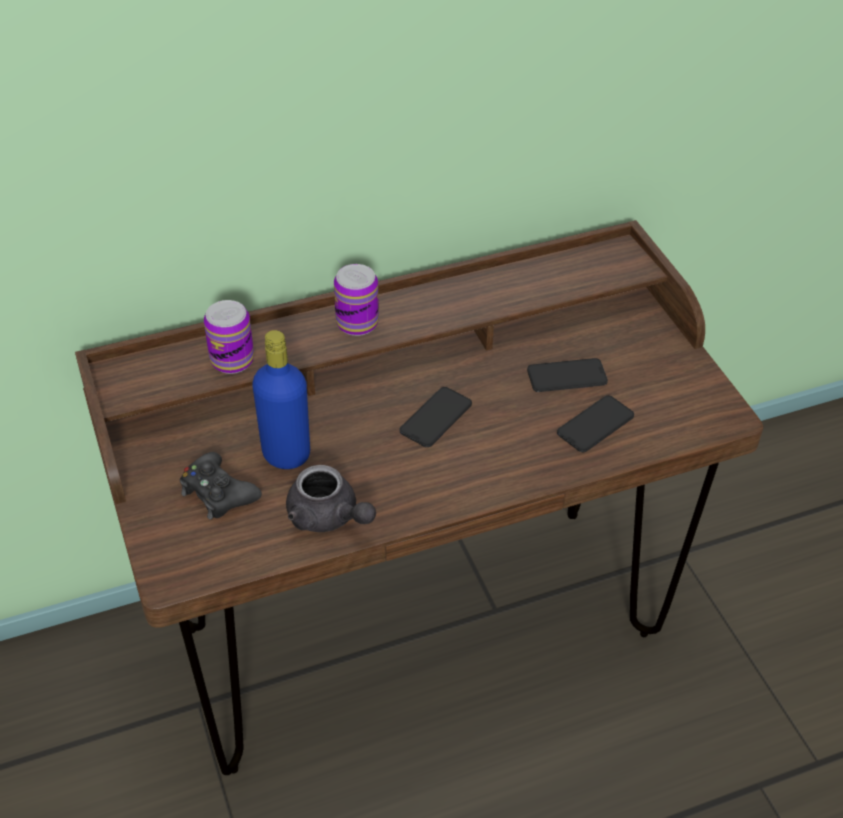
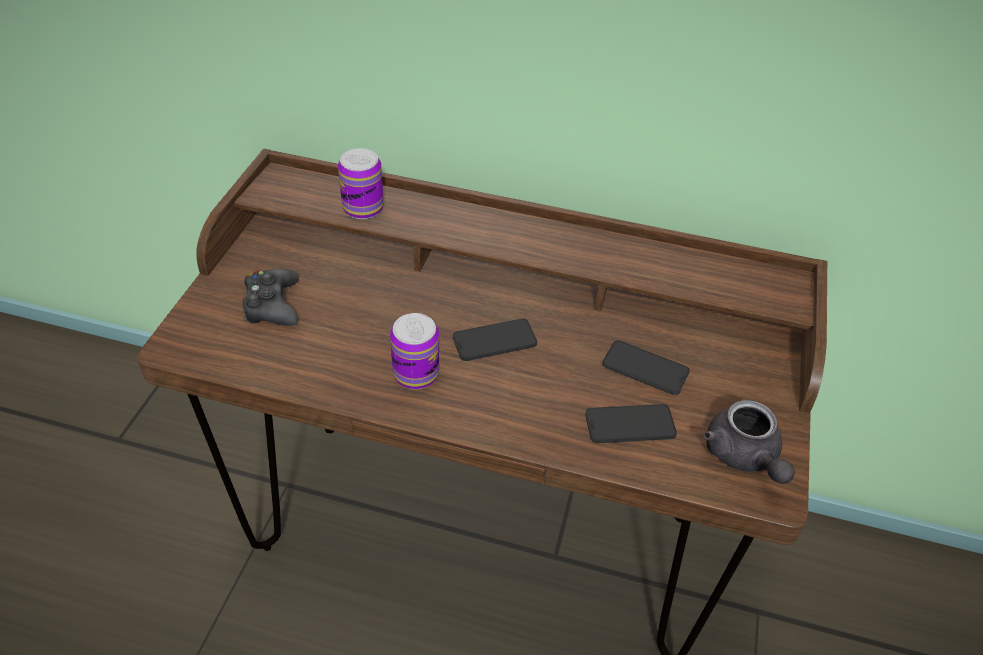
camera: 35 degrees right, 0 degrees up
(286, 454) = (350, 304): blue bottle -> none
(328, 517) = (328, 370): grey teapot -> grey teapot (744, 457)
(357, 323) = (486, 227): can -> can (416, 374)

